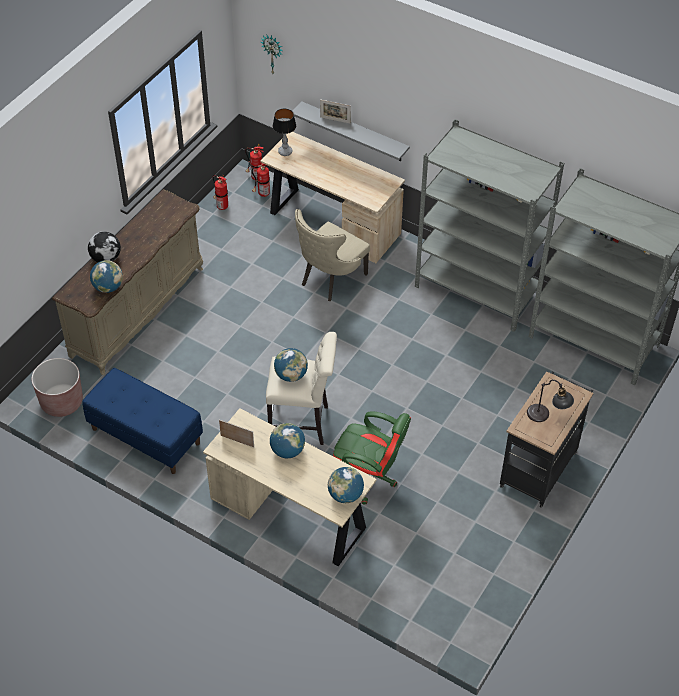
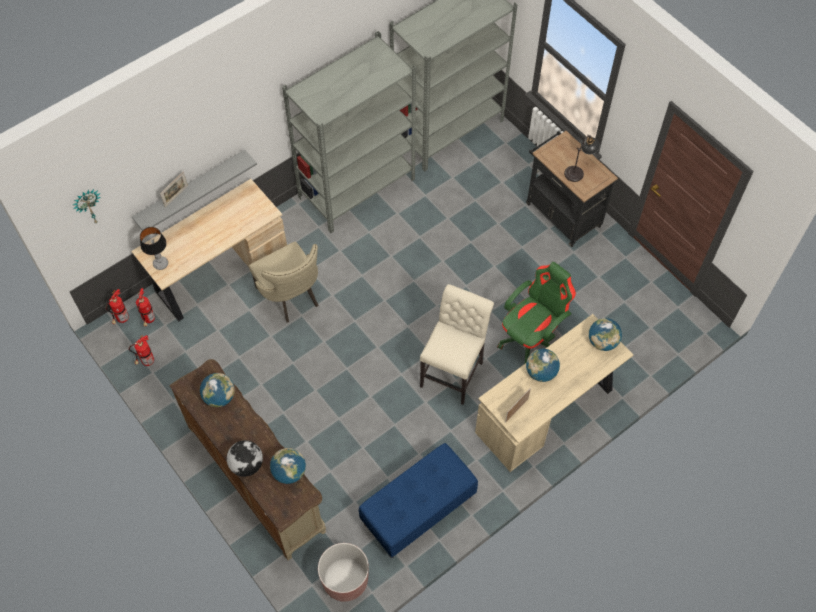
camera: 70 degrees left, 10 degrees up
(291, 375) = (453, 345): globe -> globe (219, 397)

